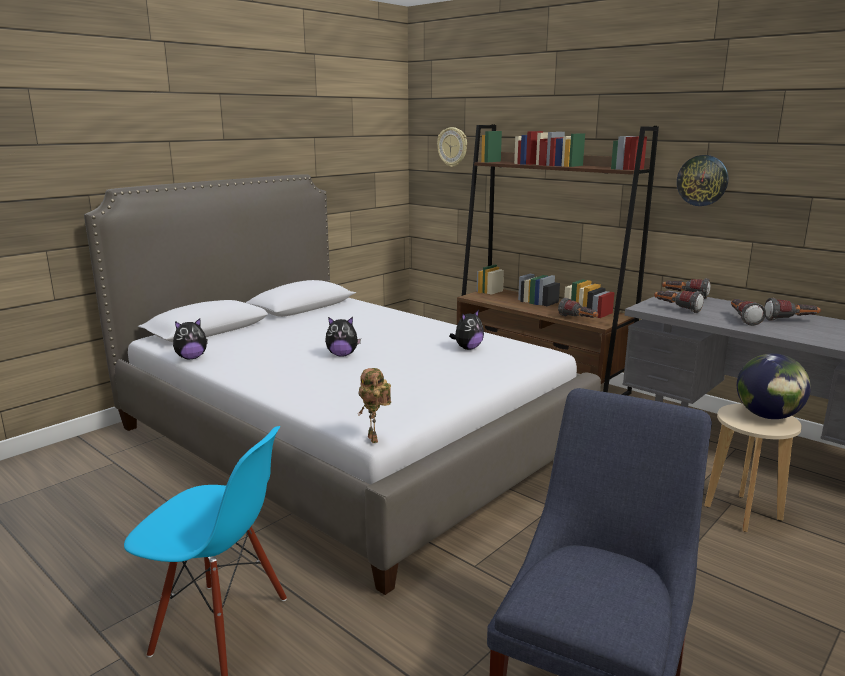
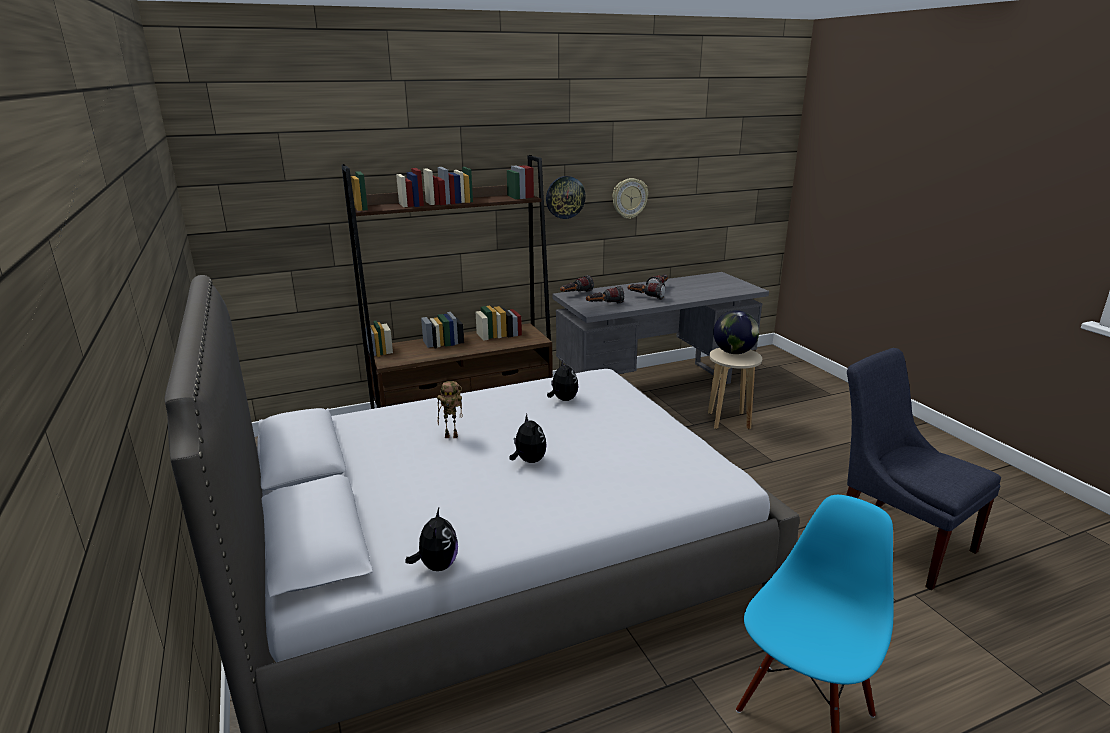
camera: 65 degrees left, 5 degrees up
(342, 355) = (528, 461): plush toy -> plush toy turned 45 degrees counterclockwise
(375, 439) = (751, 484): toy robot -> toy robot (452, 436)
(452, 147) = (270, 196): wall clock -> wall clock (629, 198)
(578, 320) = (517, 343): flashlight -> none

